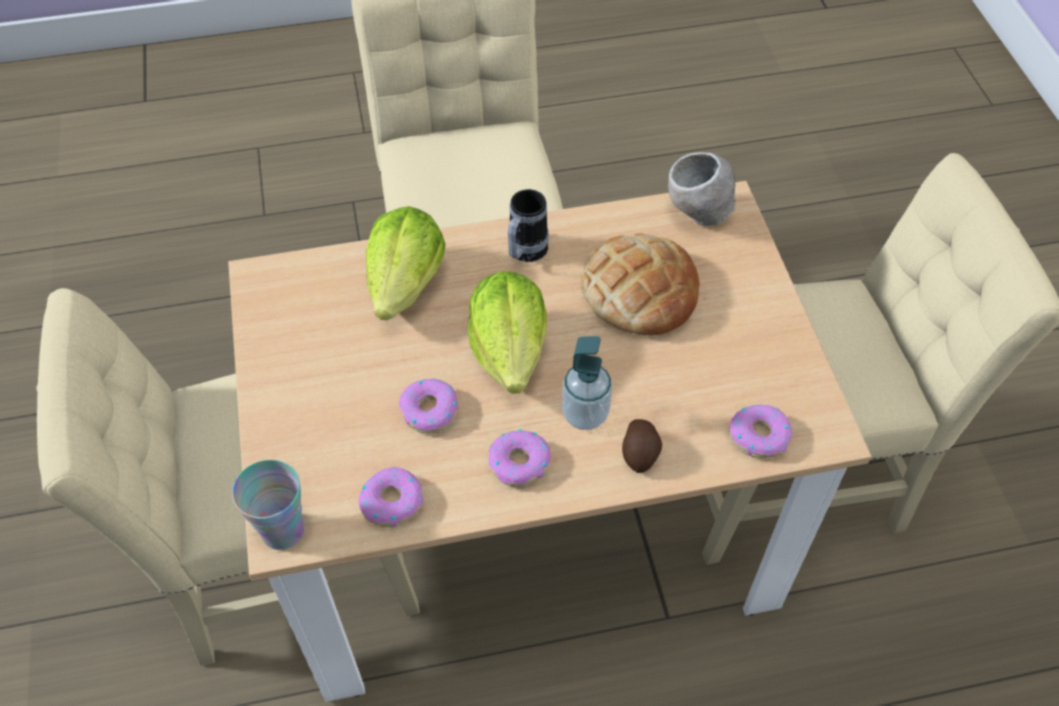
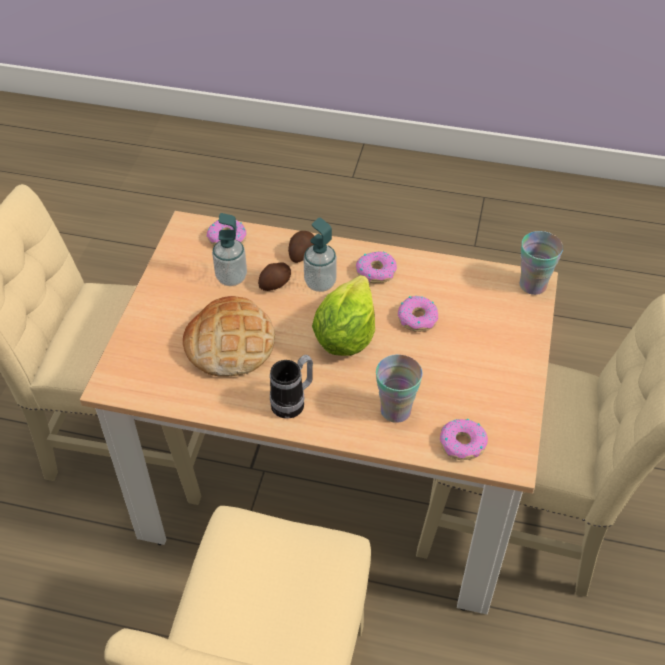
camera: 155 degrees left, 5 degrees down
(391, 502) = (462, 278): donut -> donut (462, 444)
(406, 284) = (395, 410): lettuce -> cup
(641, 390) = (276, 284): none -> potato
(698, 215) = (141, 383): grey bowl -> none
(705, 377) = (231, 277): none -> soap dispenser

